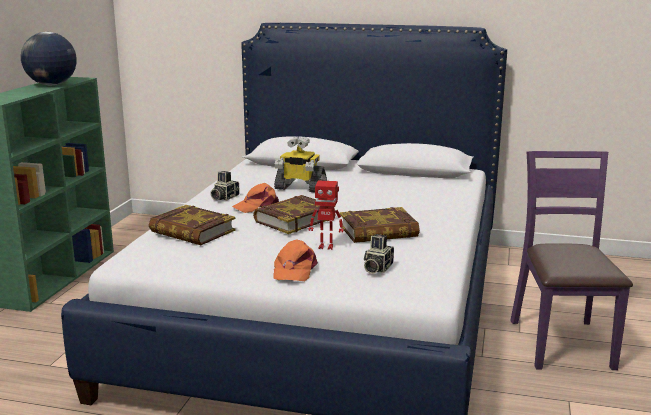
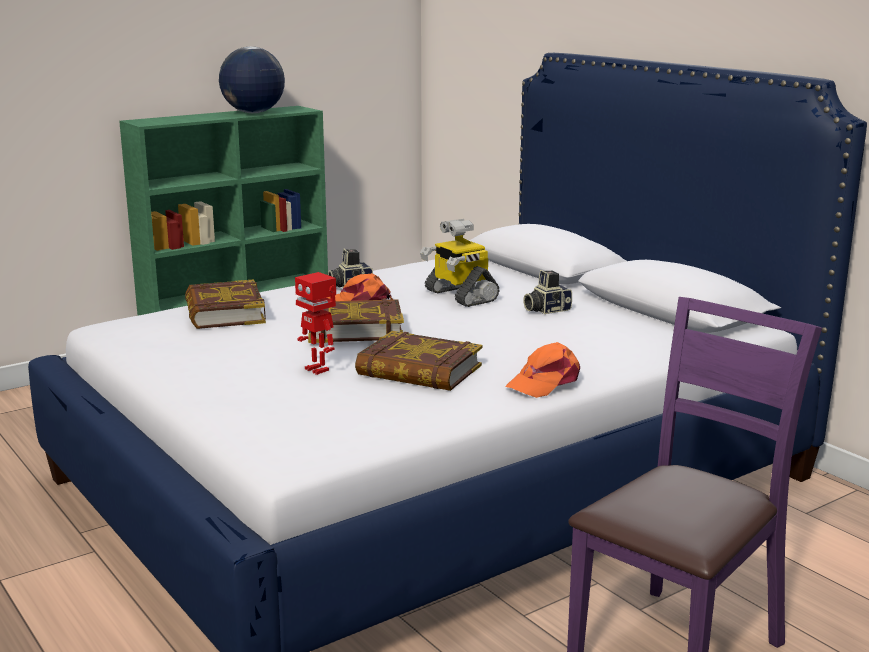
camera: 40 degrees right, 0 degrees up
(294, 270) = (223, 383): orange cap -> orange cap (544, 382)
(376, 268) = (306, 410): camera -> camera (546, 310)

